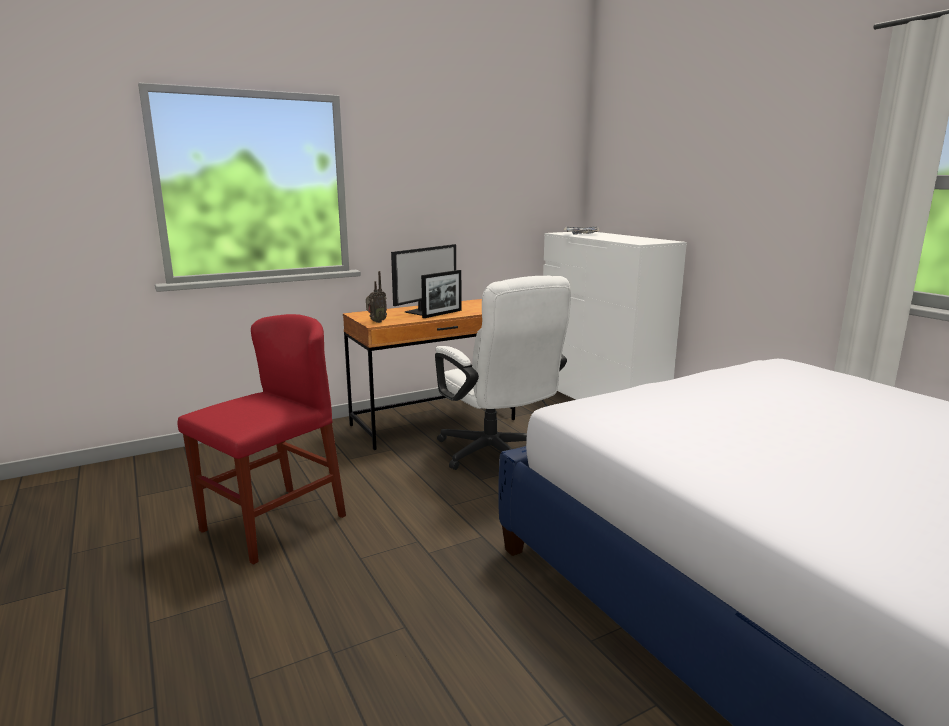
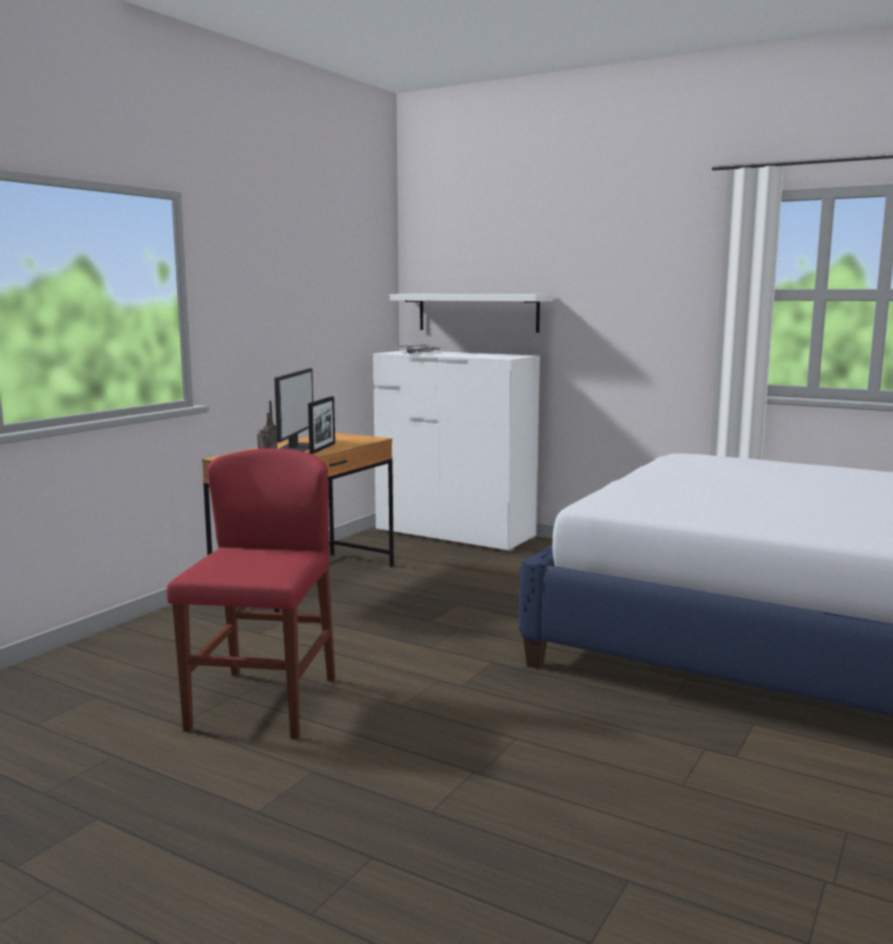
camera: 30 degrees left, 5 degrees down
(496, 455) = (418, 599): white office chair -> none
(642, 198) = (477, 312): none -> white shelf

